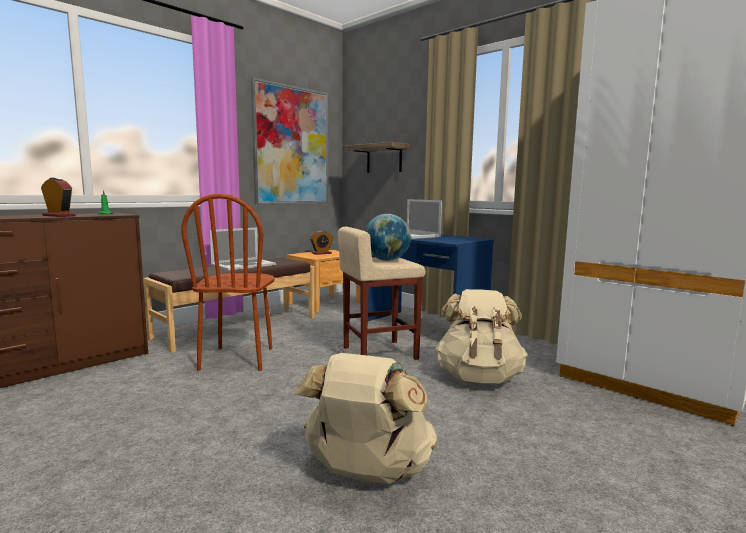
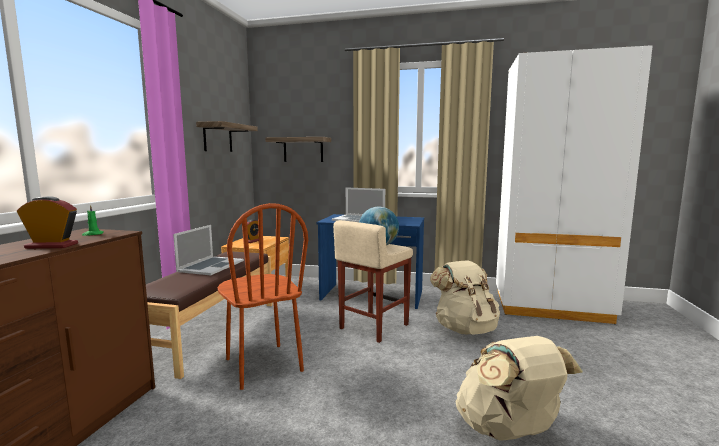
camera: 30 degrees left, 0 degrees up
(292, 146) = (217, 138): picture -> shelf

